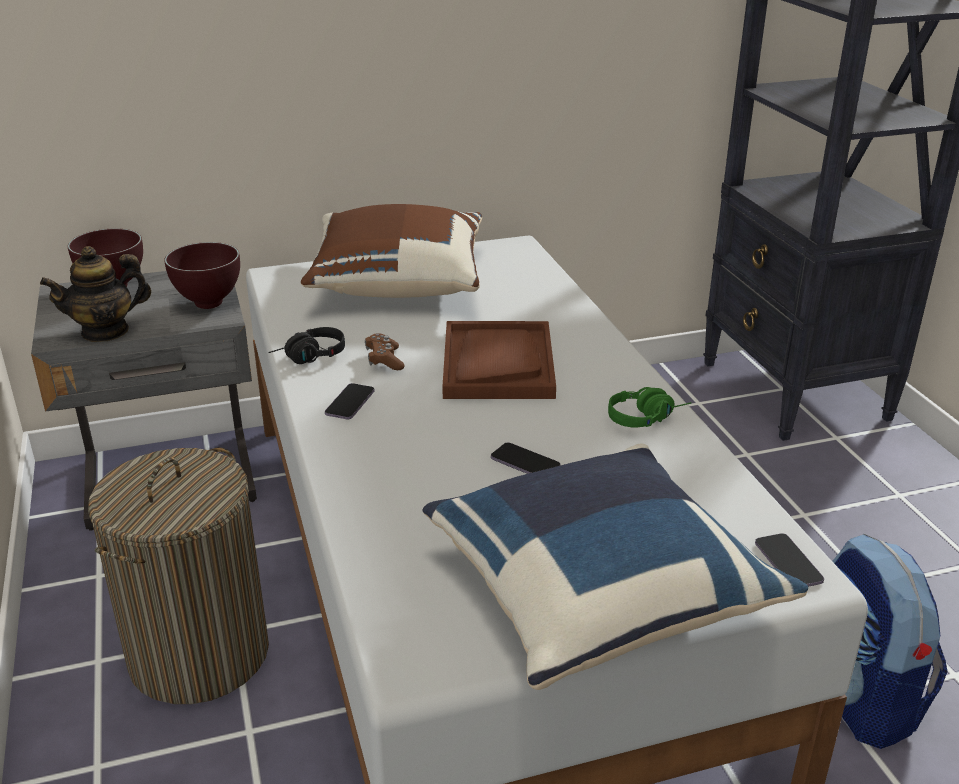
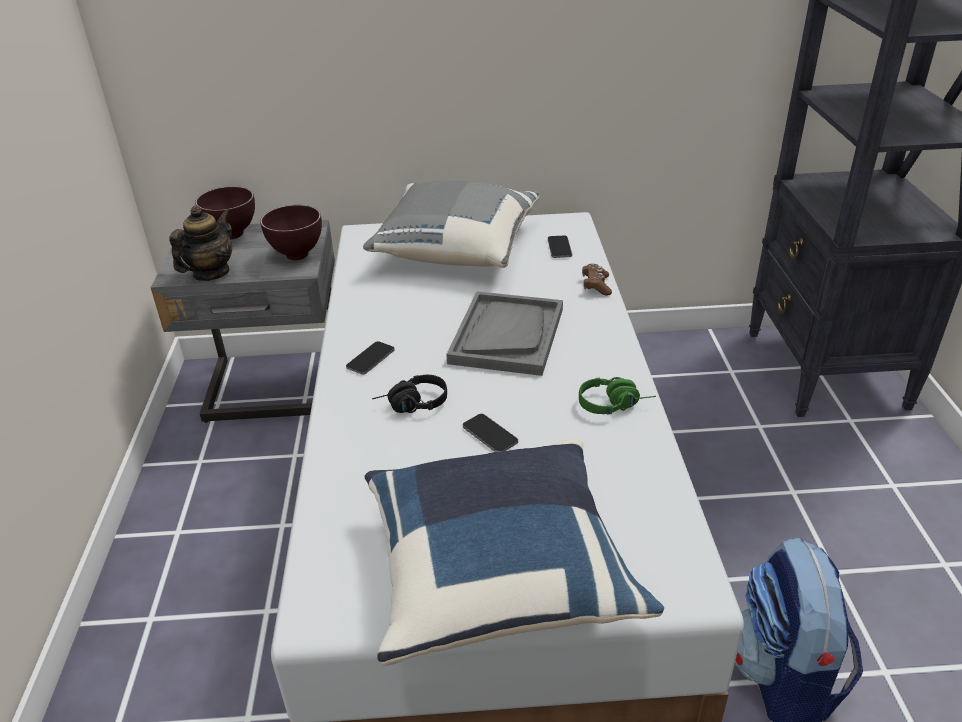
camera: 15 degrees right, 5 degrees up
(105, 331) = (211, 273): teapot -> teapot turned 135 degrees clockwise
(199, 653) = (251, 538): laundry basket -> none
(309, 357) = (356, 313): black headphones -> black headphones (411, 405)
(384, 360) = (414, 322): brown game controller -> brown game controller (596, 286)
(397, 283) = (455, 249): brown pillow -> grey pillow
(497, 363) = (507, 335): brown tray -> grey tray
(788, 563) = (682, 569): phone -> phone (559, 248)

